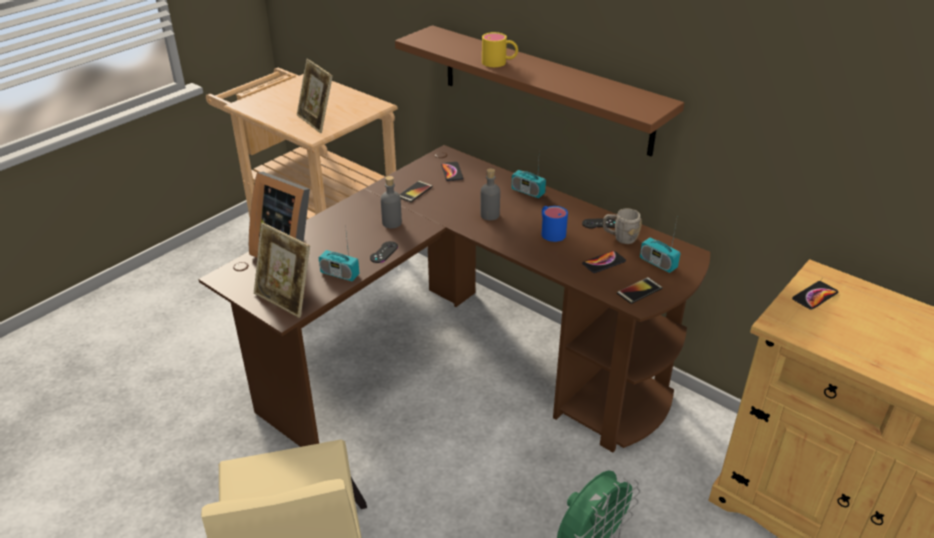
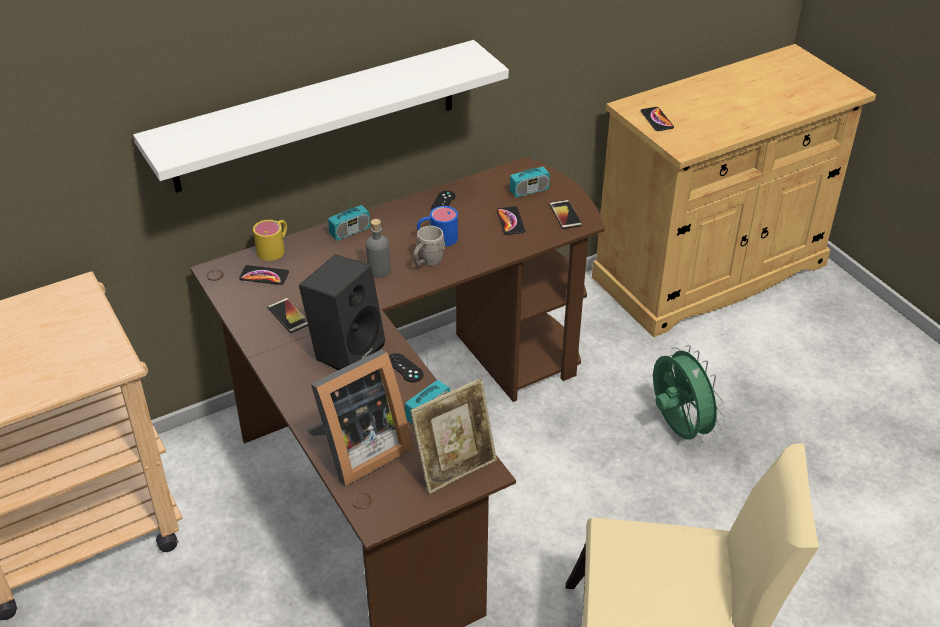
camera: 70 degrees left, 5 degrees up
(317, 122) = (77, 353): picture frame -> none
(392, 223) = (346, 349): grey bottle -> black speaker
(499, 63) = (298, 113): yellow mug -> yellow mug (275, 248)
(544, 89) = (316, 116): brown shelf -> white shelf
(620, 238) = (475, 199): grey mug -> grey mug (427, 262)

